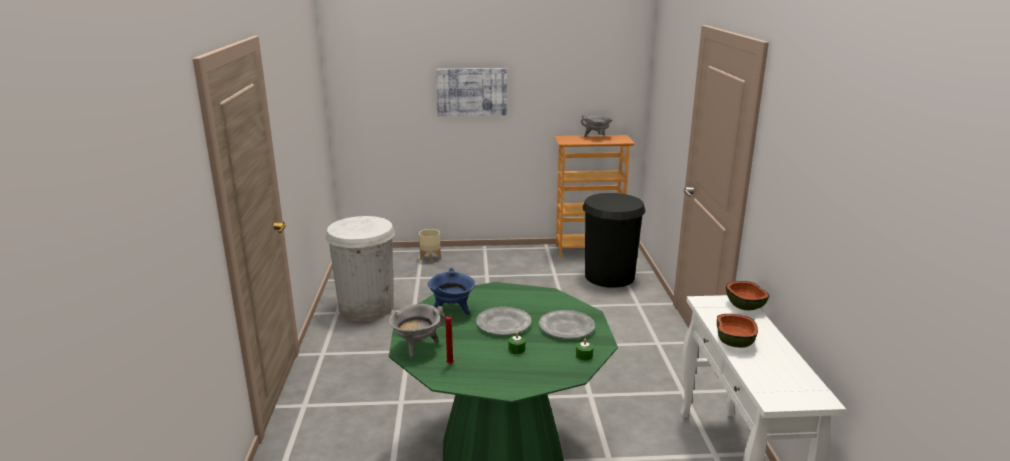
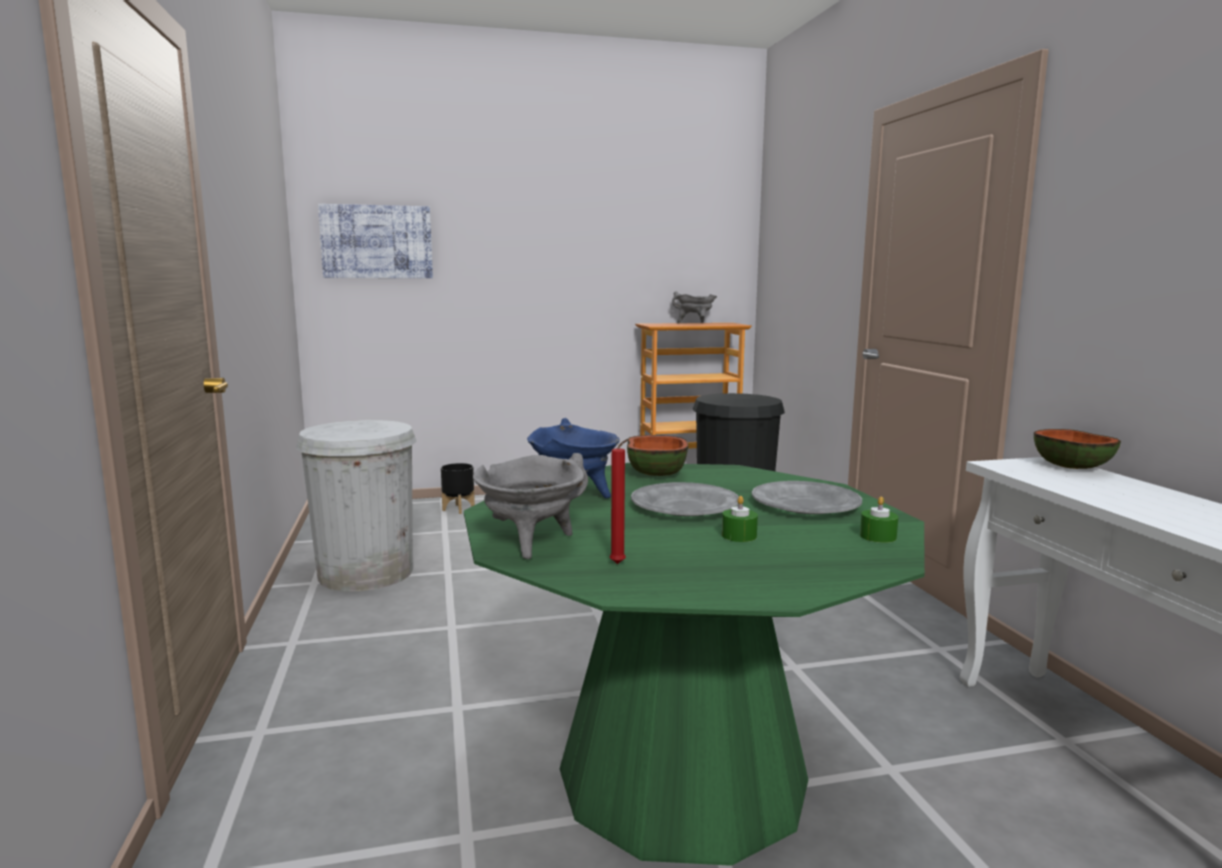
camera: 10 degrees left, 10 degrees down
(430, 258) = (459, 509): beige planter -> black planter
(471, 92) = (516, 258): picture -> picture (377, 242)
(733, 342) = (1118, 503): bowl -> bowl (655, 473)

